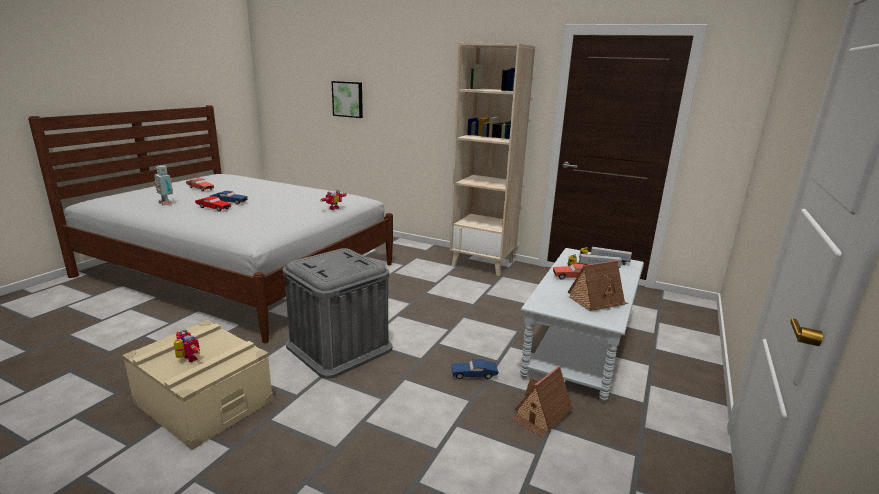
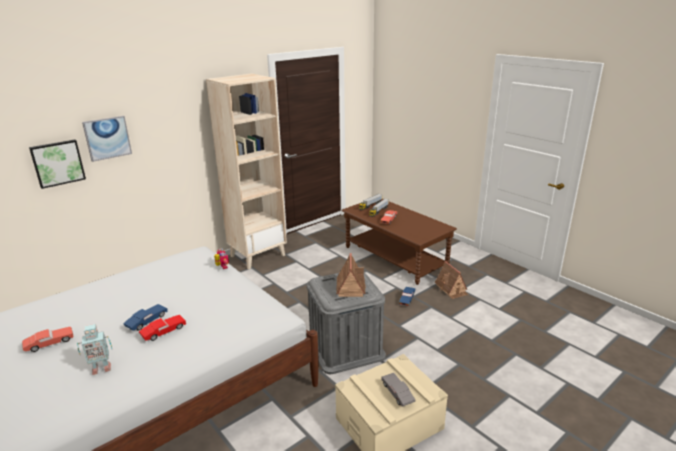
camera: 65 degrees left, 5 degrees up
(187, 359) = (397, 394): toy robot -> grey toy car
(383, 87) = (107, 138): none -> picture
(579, 346) = (395, 257): grey coffee table -> brown coffee table
(597, 301) = (421, 223): toy house -> toy house (350, 287)

